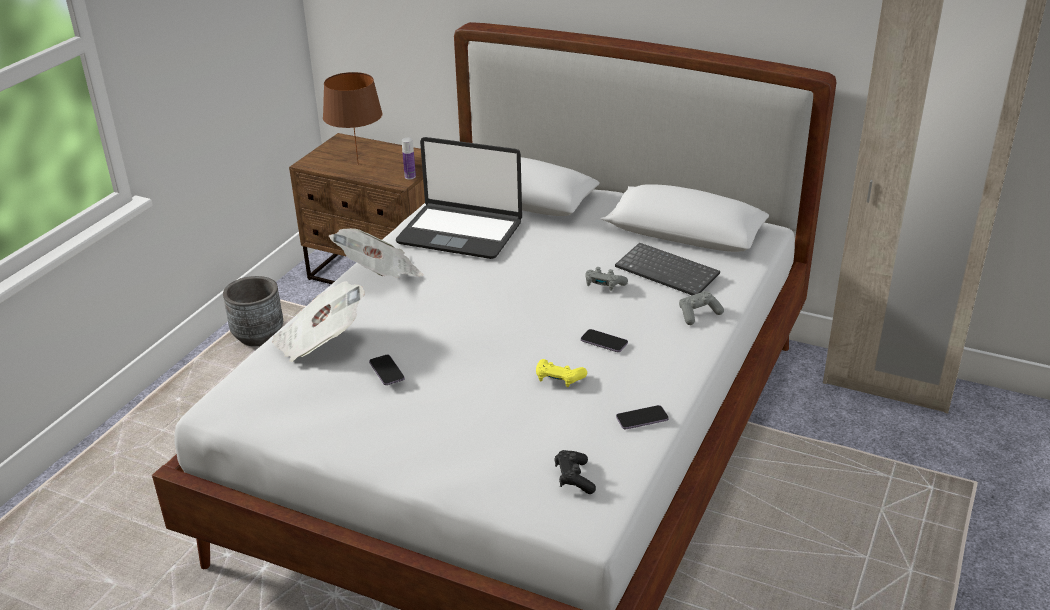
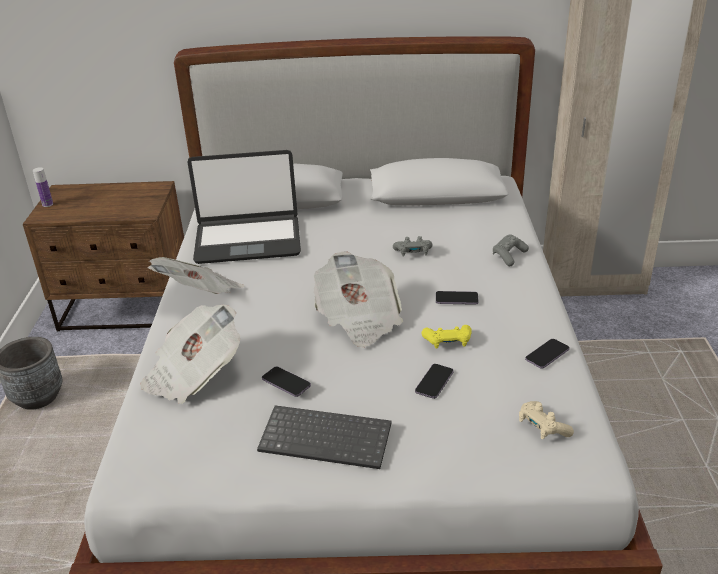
camera: 25 degrees left, 0 degrees up
(358, 164) = (93, 206): brown table lamp -> none
(410, 176) = (153, 206): bottle -> bottle (47, 204)
(497, 335) = (359, 319): none -> newspaper
(515, 410) = (434, 382): none -> phone
(574, 479) = (542, 427): black game controller -> beige game controller
(669, 271) = (455, 228): keyboard -> keyboard (327, 438)

